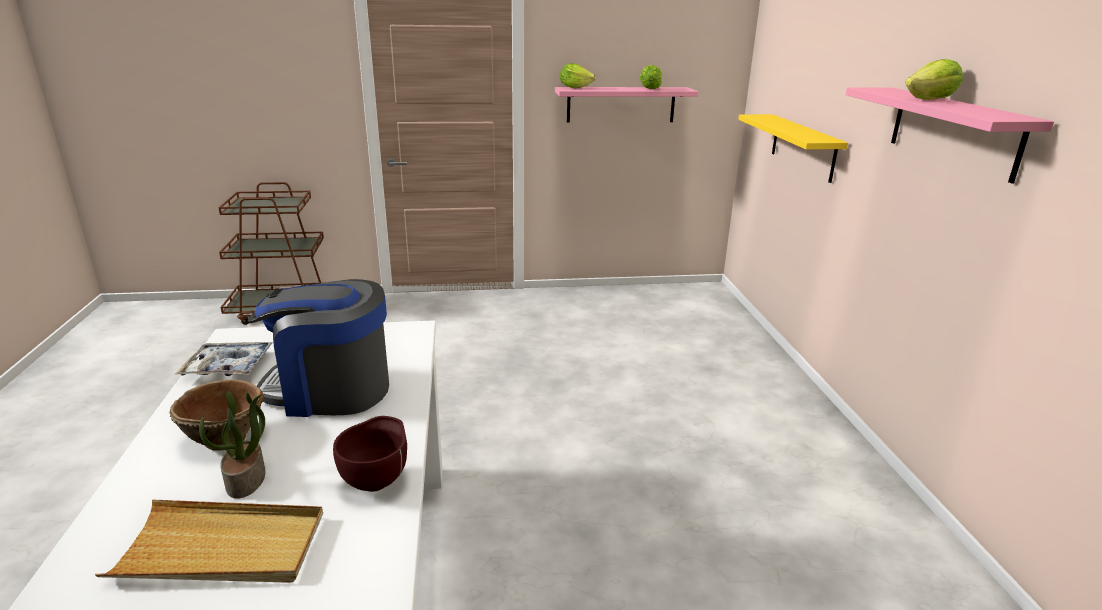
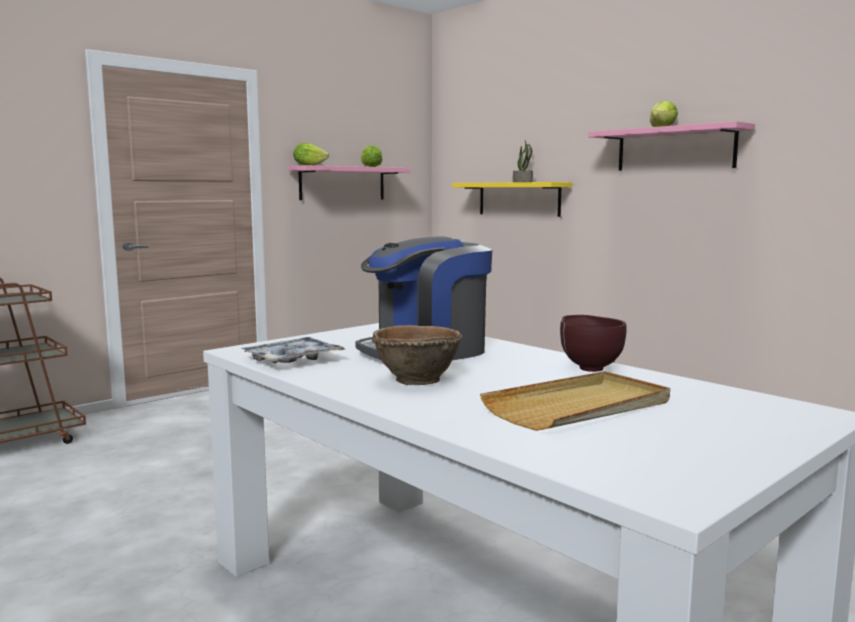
camera: 35 degrees left, 15 degrees down
(246, 480) = (499, 387): potted plant -> potted plant (523, 182)

